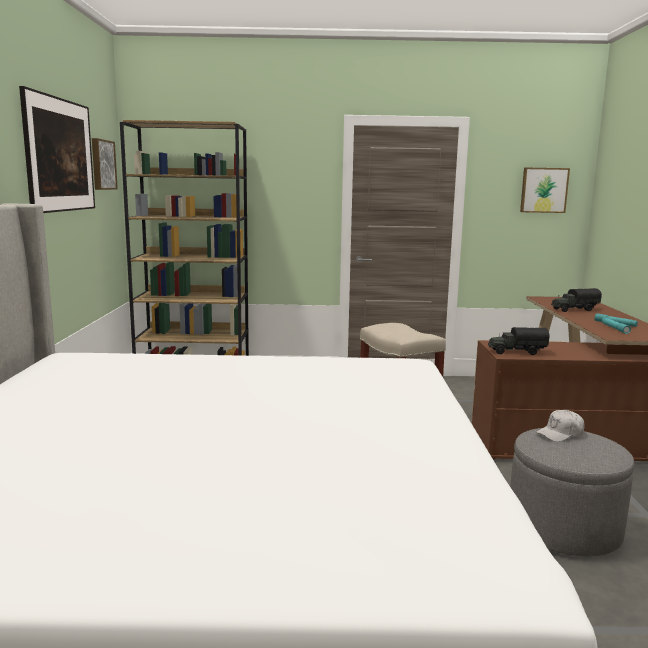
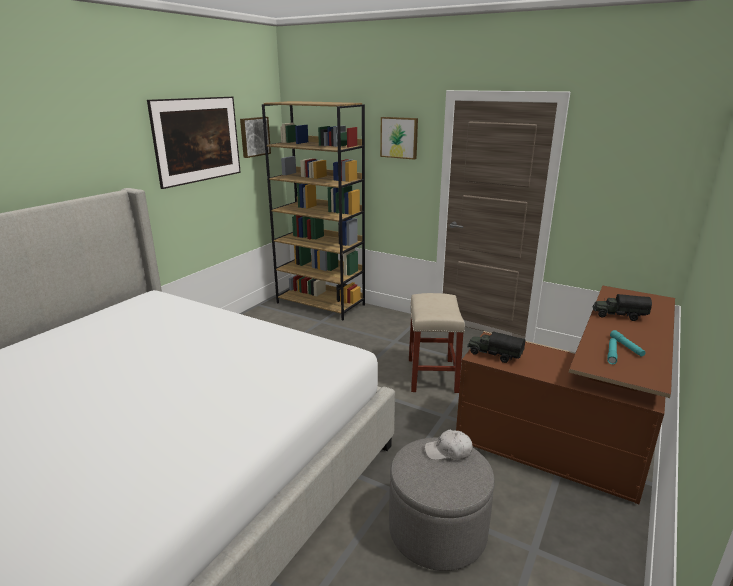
camera: 30 degrees right, 10 degrees up
(543, 190) = (649, 173): picture -> picture (399, 137)

